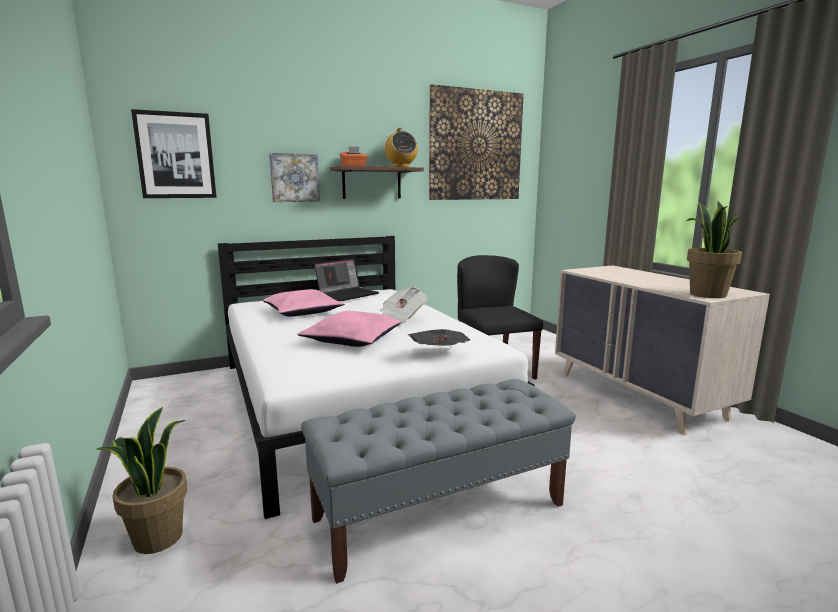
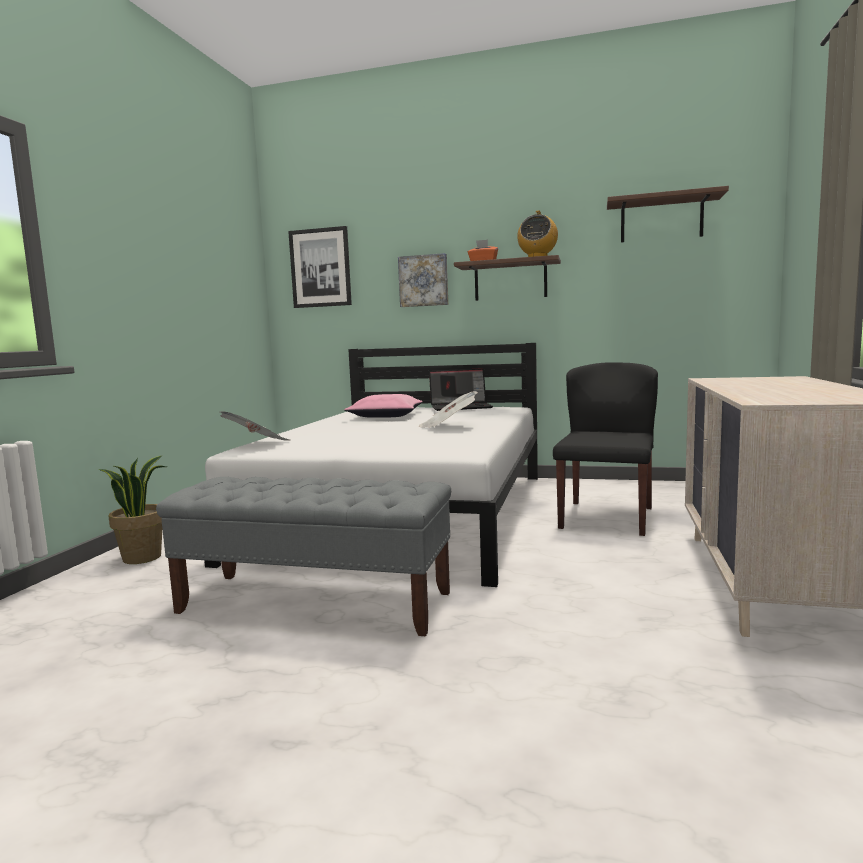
camera: 40 degrees right, 5 degrees down
(352, 339) = (363, 434): pink pillow -> none
(439, 354) = (397, 450): newspaper -> newspaper (256, 444)
(475, 146) = (661, 220): picture -> brown shelf
(707, 294) = (787, 399): potted plant -> none

